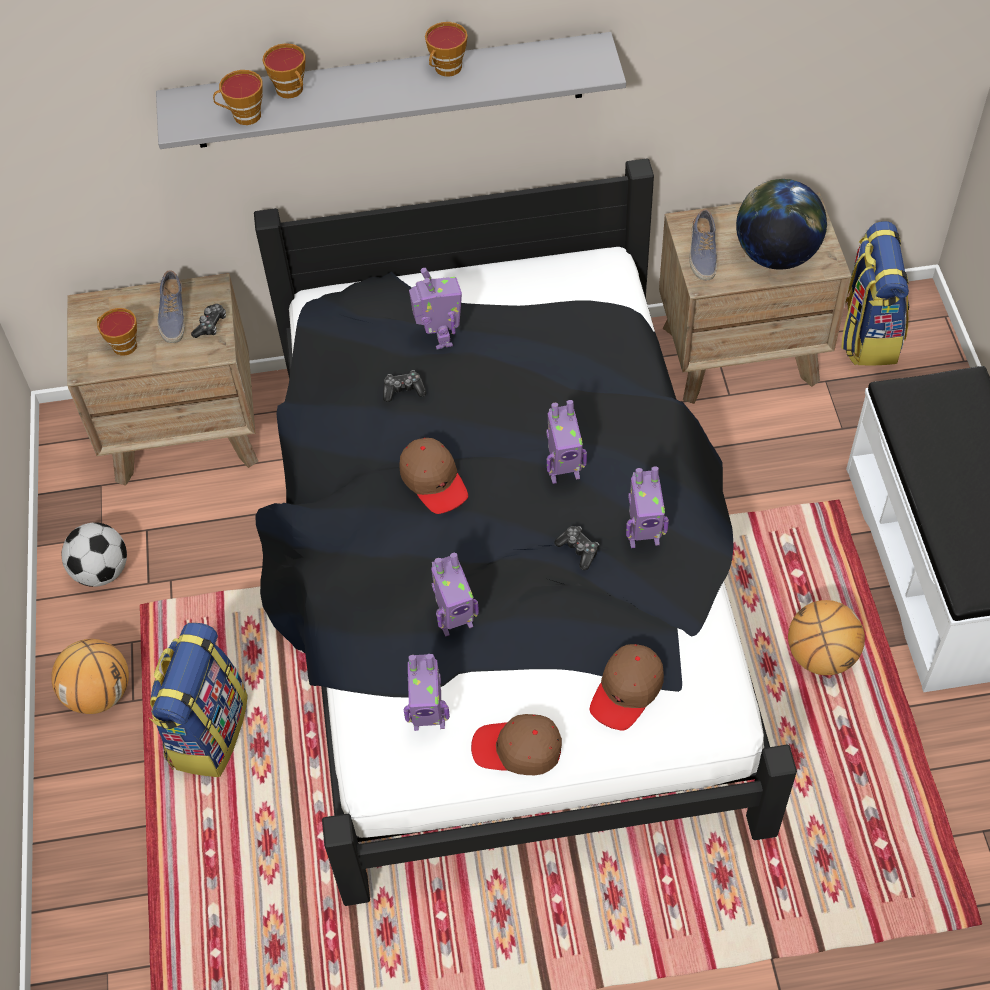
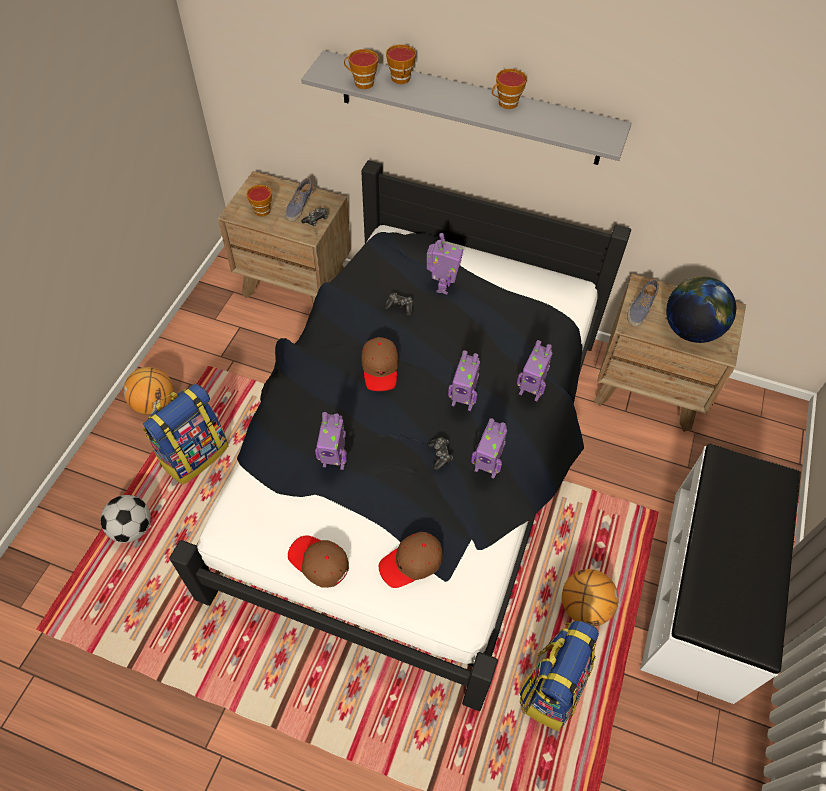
camera: 25 degrees right, 0 degrees up
(102, 571) = (202, 337): football -> football (132, 528)
(429, 718) = (279, 513): toy robot -> toy robot (530, 392)
(866, 334) = (741, 415): backpack -> backpack (551, 687)

